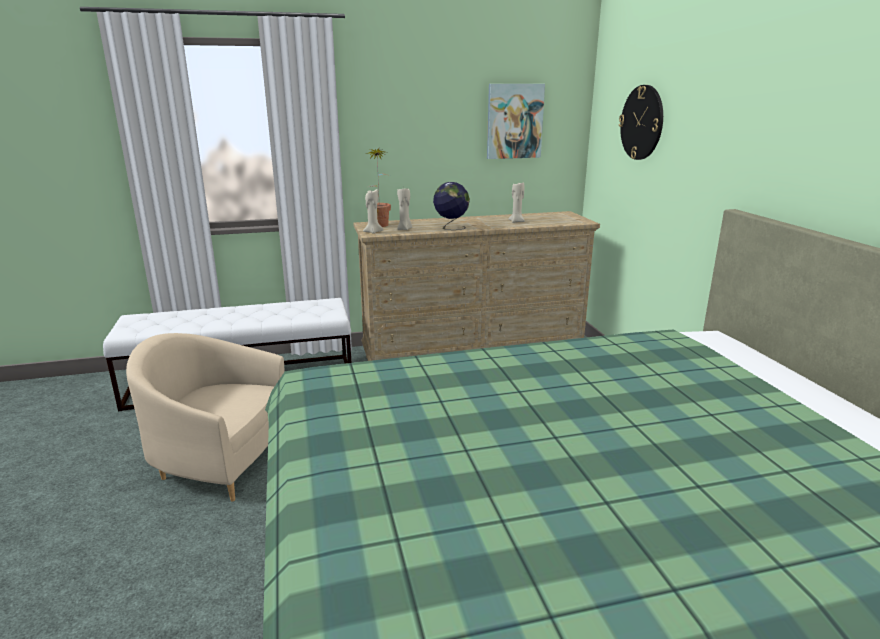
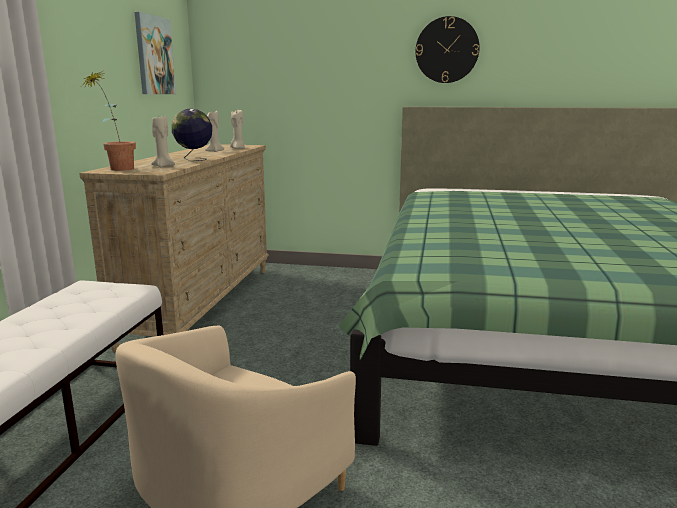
camera: 65 degrees left, 5 degrees down
(373, 232) = (148, 171): beige candle -> beige candle (238, 148)
(642, 122) = (277, 56): wall clock -> wall clock (447, 50)

